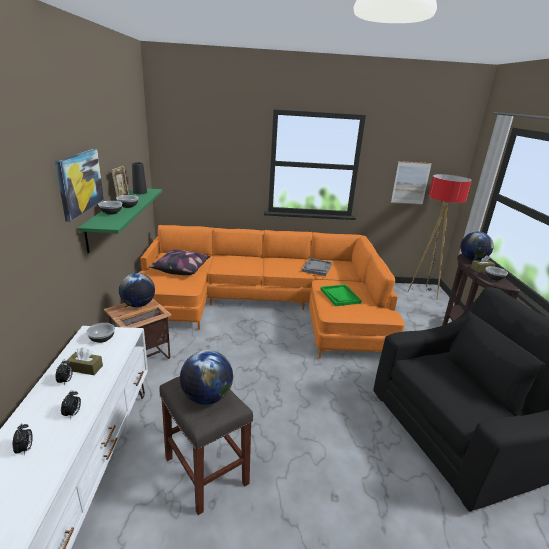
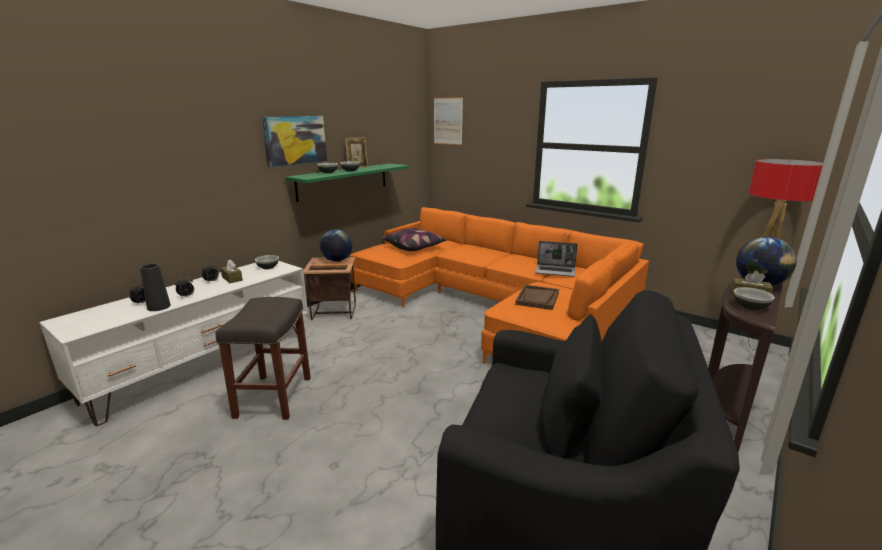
camera: 40 degrees right, 5 degrees down
(140, 192) = (384, 165): black vase -> black vase (159, 307)
(206, 397) = (260, 312): globe -> none
(317, 268) = (555, 271): grey tray -> laptop
(340, 296) = (537, 298): green tray -> brown tray
(410, 183) = (730, 173): picture -> picture (448, 121)

